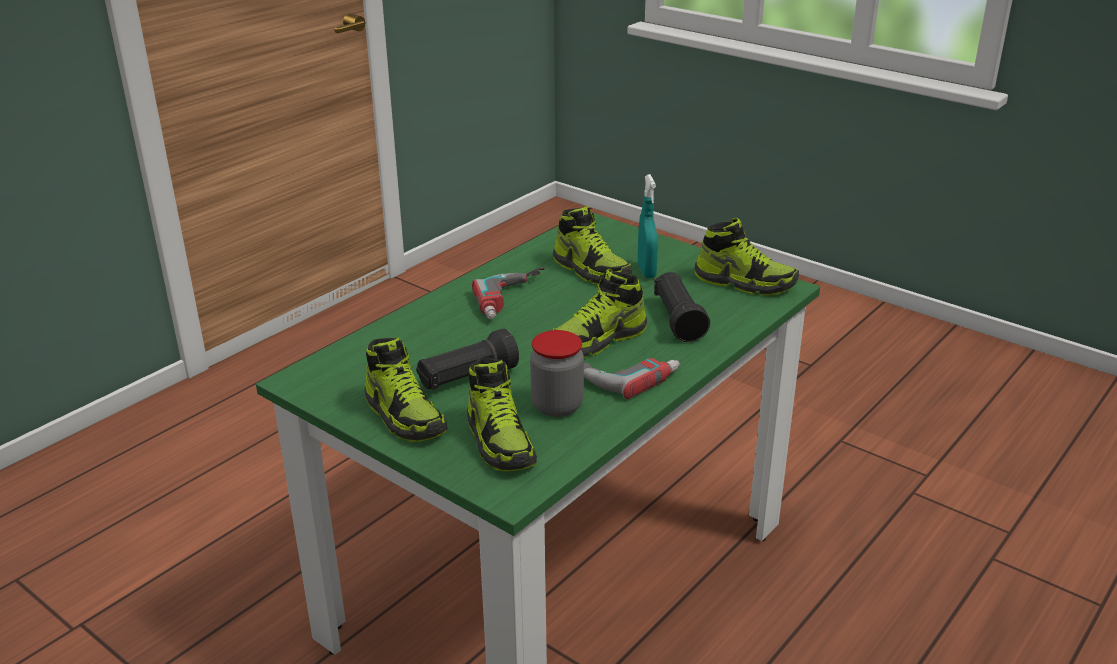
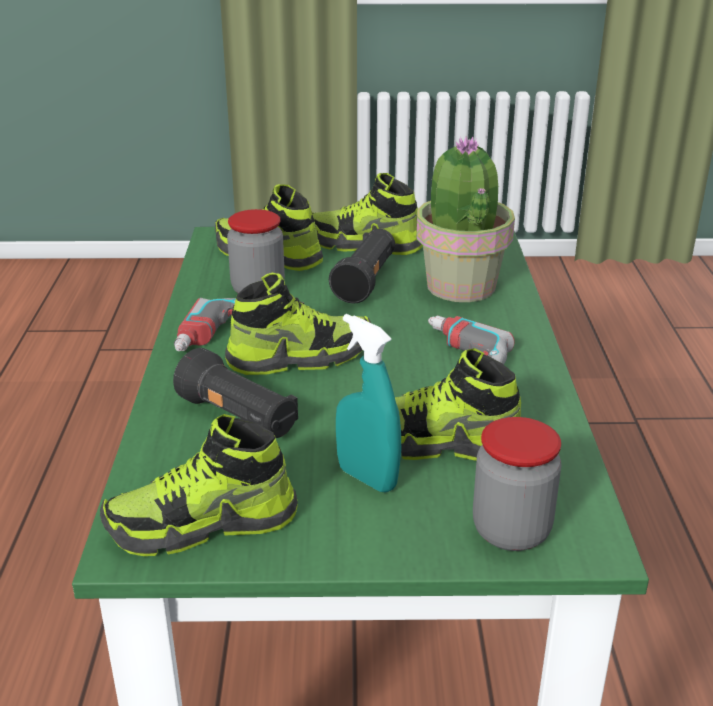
camera: 140 degrees right, 0 degrees up
(415, 344) = (460, 287): none -> potted plant
(598, 340) = (299, 357): shoe -> shoe turned 60 degrees clockwise
(613, 235) = (511, 531): none -> jar

